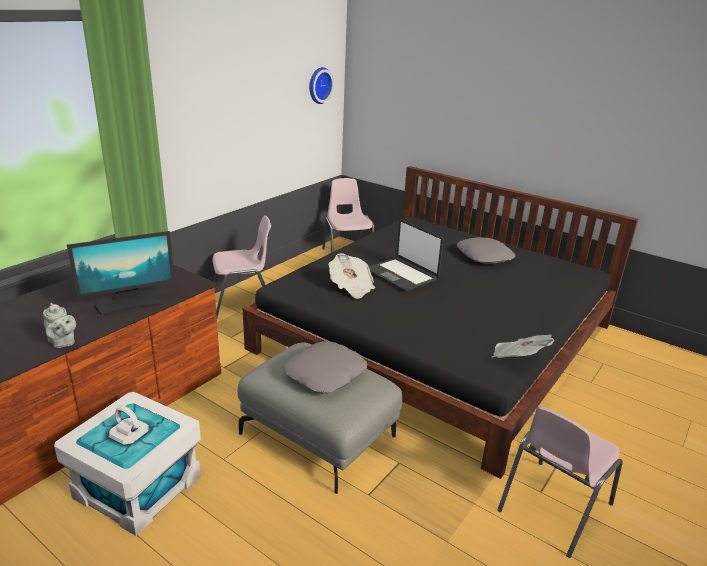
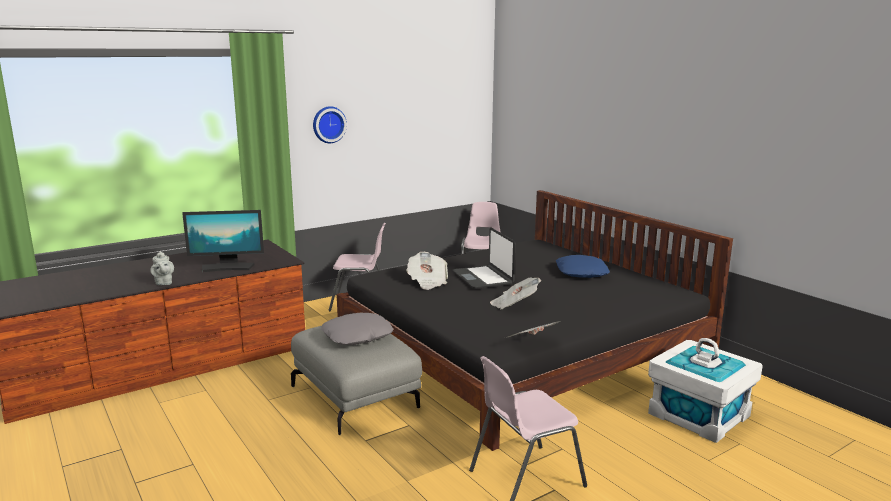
camera: 20 degrees right, 10 degrees down
(137, 487) = (194, 405): white storage box -> white storage box (698, 415)
(318, 85) = (461, 115): wall clock -> wall clock (328, 124)
(459, 308) = (514, 305): none -> newspaper
(484, 256) = (582, 272): grey pillow -> blue pillow

